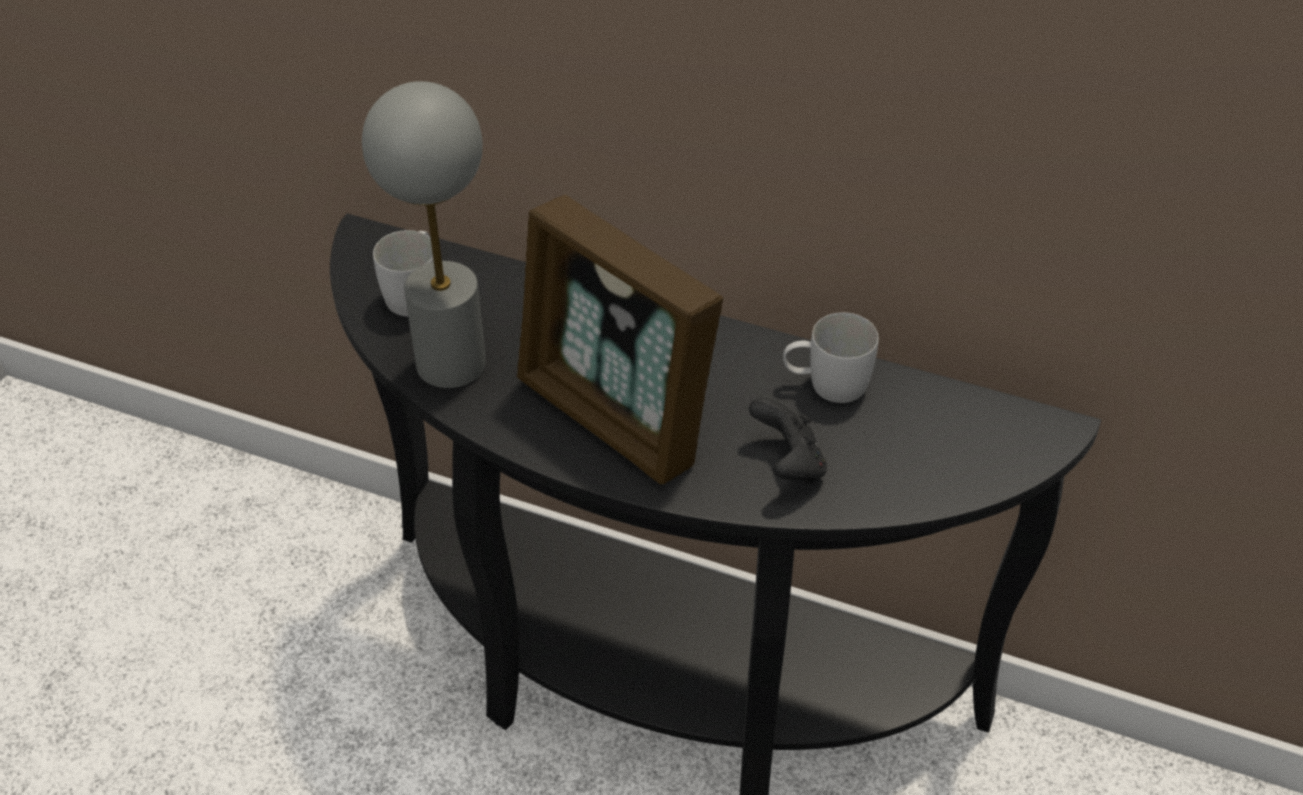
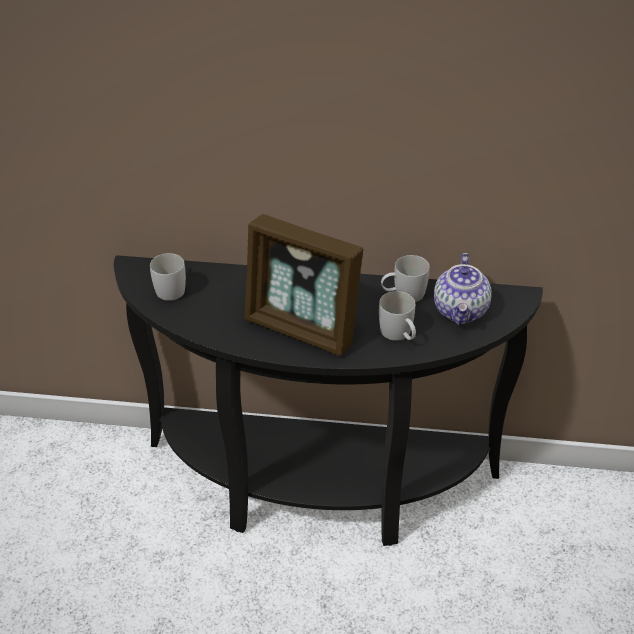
camera: 15 degrees left, 5 degrees down
(451, 364) = (205, 319): grey table lamp -> none
(788, 464) = (399, 335): black game controller -> white mug
(924, 439) = (461, 311): none -> teapot

